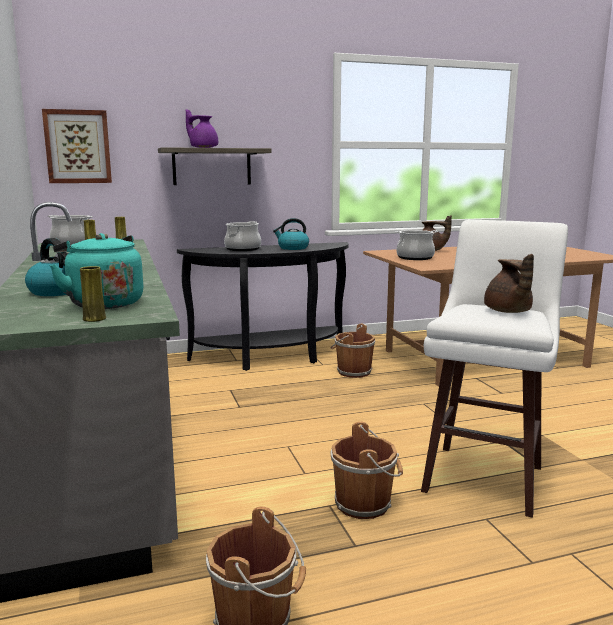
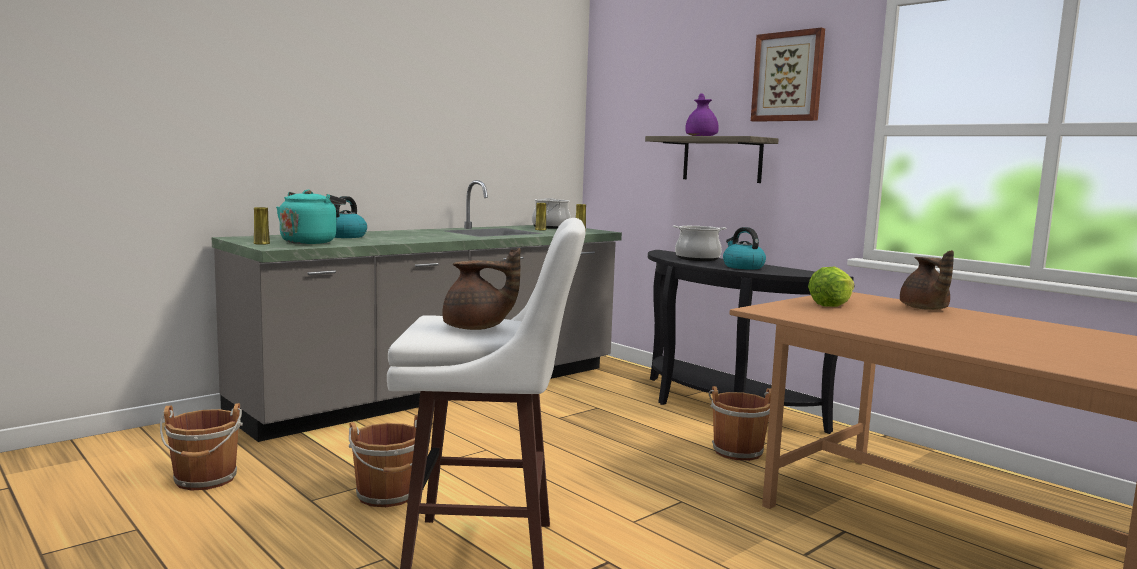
camera: 65 degrees right, 5 degrees down
(78, 147) = (614, 137): picture -> picture (788, 77)
(415, 258) = (831, 305): cooking pot -> lettuce
(508, 311) = (476, 328): brown teapot -> brown teapot turned 150 degrees counterclockwise

